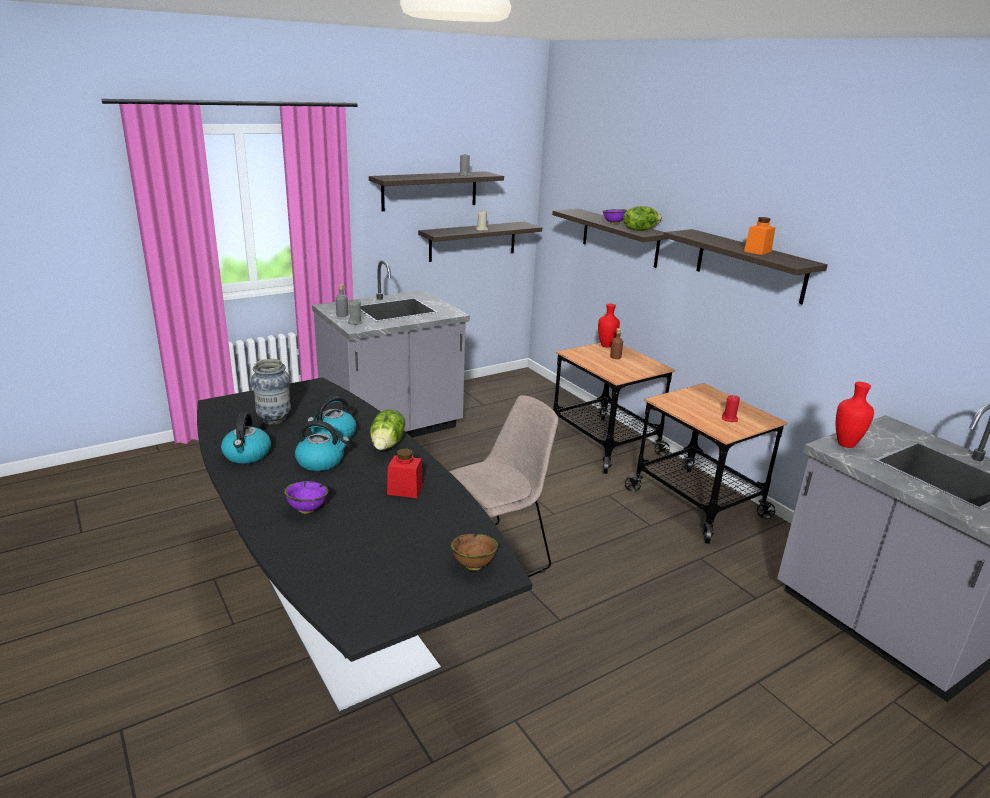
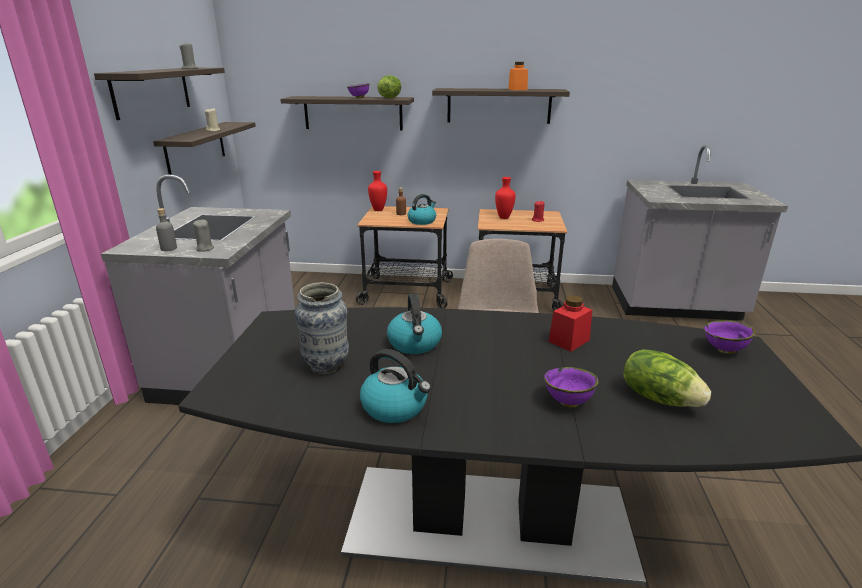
camera: 50 degrees left, 0 degrees up
(321, 461) = (466, 365): kettle -> kettle (422, 221)
(388, 444) = (469, 323): lettuce -> lettuce (659, 398)
(472, 565) = (724, 350): brown bowl -> purple bowl
(845, 445) = (658, 196): red vase -> red vase (503, 218)

